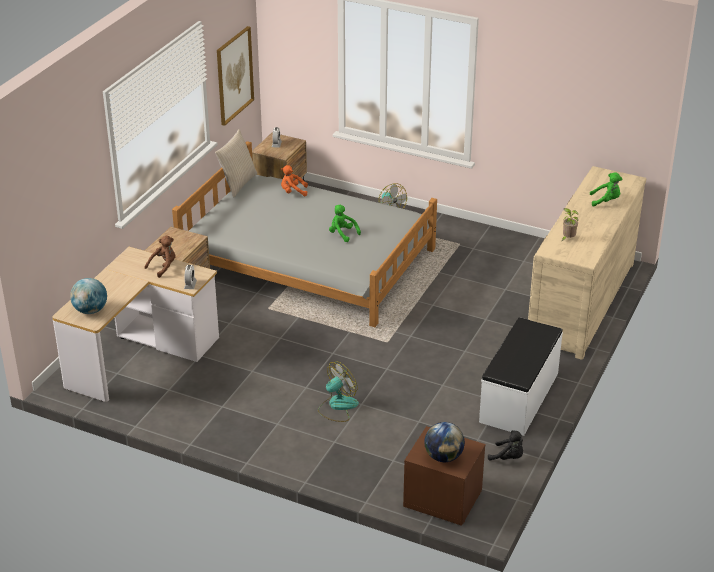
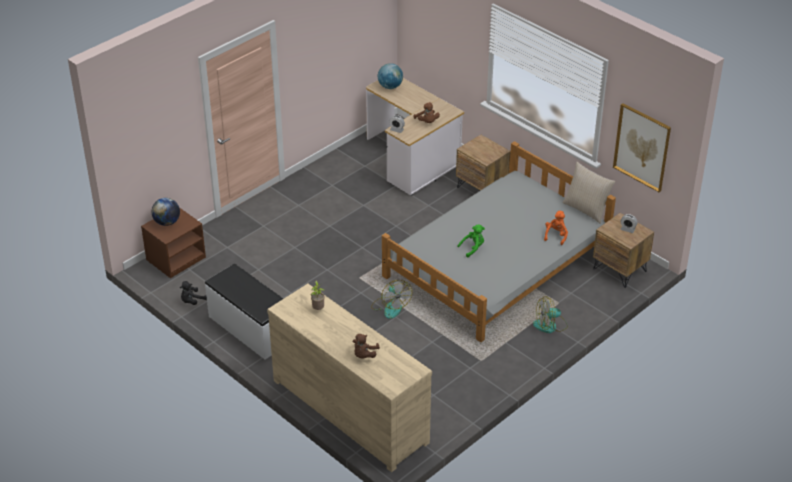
camera: 110 degrees right, 5 degrees up
(337, 406) = (299, 235): fan -> fan (390, 307)
(606, 201) = (364, 355): green plush toy -> brown plush toy

